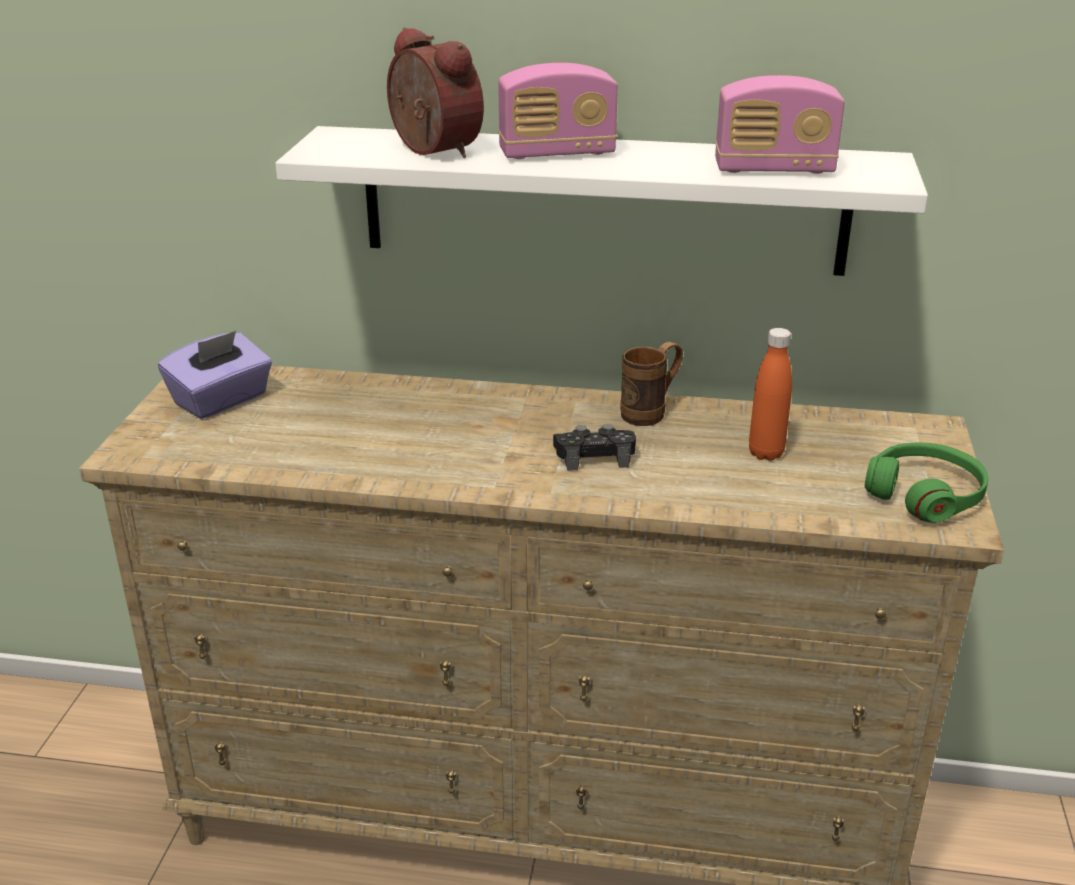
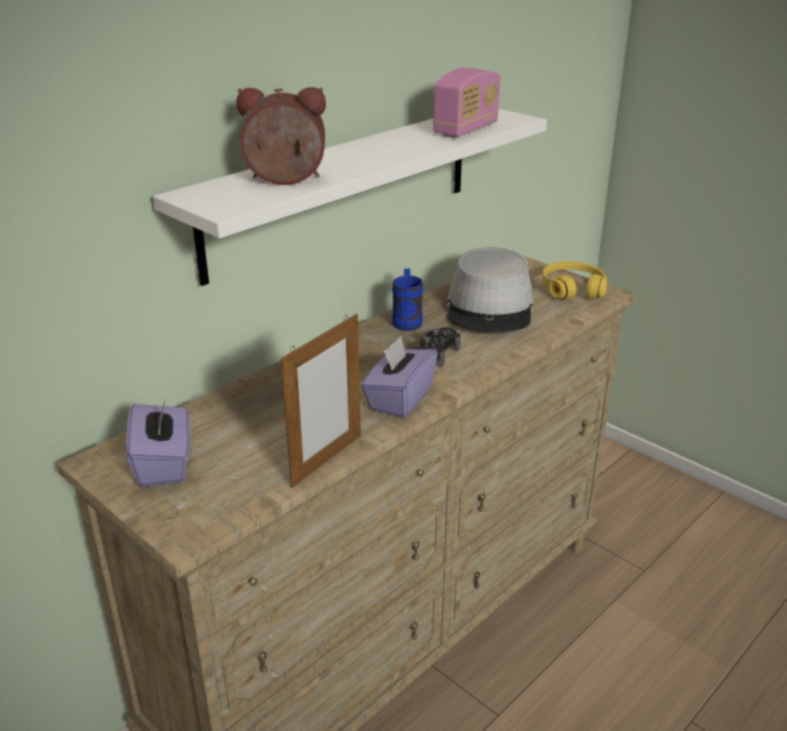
camera: 55 degrees left, 0 degrees up
(304, 474) = (327, 460): none -> picture frame
(466, 470) = (399, 399): none -> purple tissue box
(557, 153) = (353, 157): radio -> none
(651, 412) = (407, 320): brown mug -> blue mug
(766, 453) = (490, 308): orange bottle -> grey hat
(925, 494) = (572, 289): green headphones -> yellow headphones

